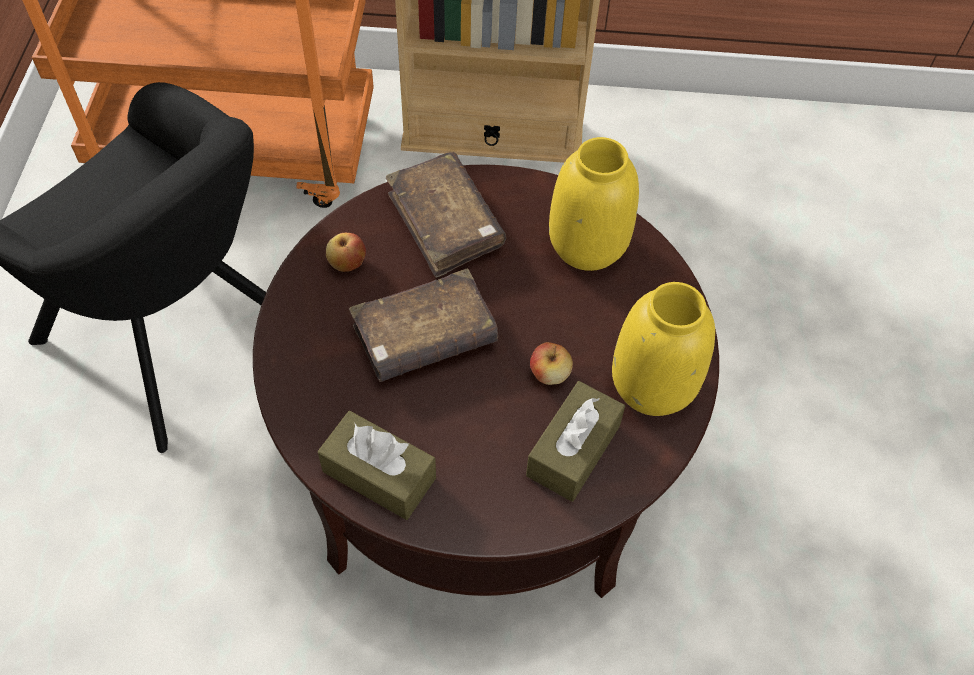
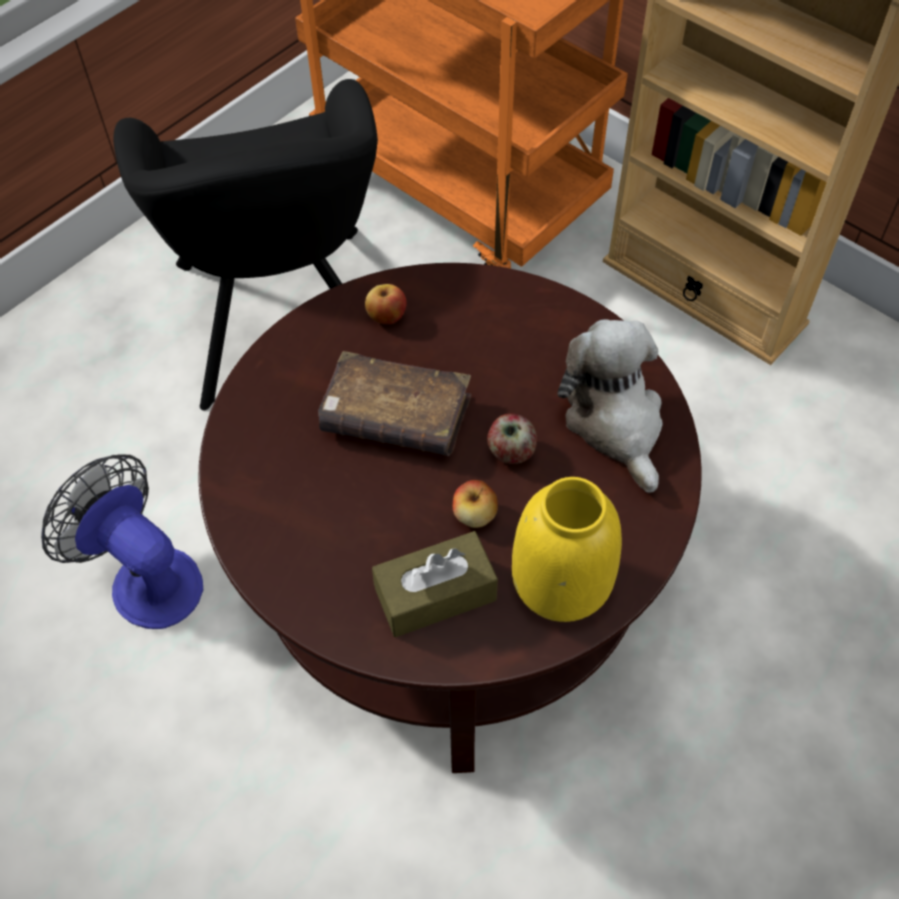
camera: 40 degrees right, 0 degrees up
(231, 622) = (145, 577): none -> fan
(379, 474) = (258, 507): brown tissue box -> none
(445, 223) = (501, 328): brown book -> none
(534, 311) = (511, 452): none -> apple
(588, 246) = (615, 422): yellow vase -> plush toy

